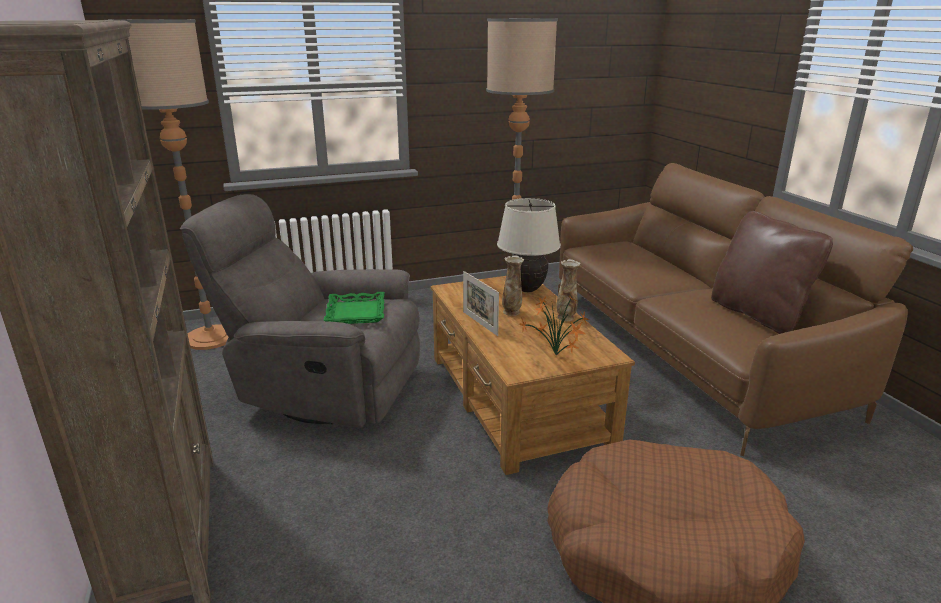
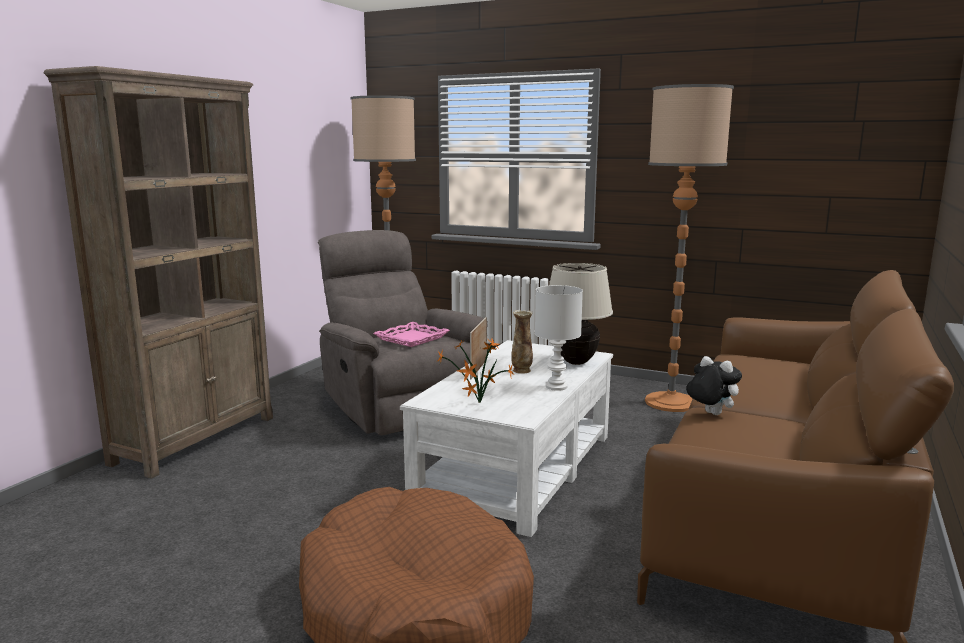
camera: 45 degrees right, 10 degrees down
(356, 313) = (412, 339): green tray -> pink tray
(516, 399) = (515, 468): brown coffee table -> white coffee table
(566, 317) = (557, 387): vase -> white table lamp
(670, 302) = (710, 414): none -> plush toy
(758, 314) = (785, 452): brown pillow -> none

